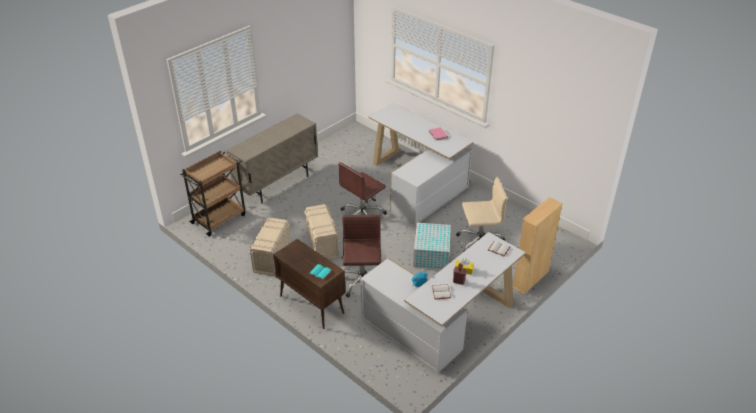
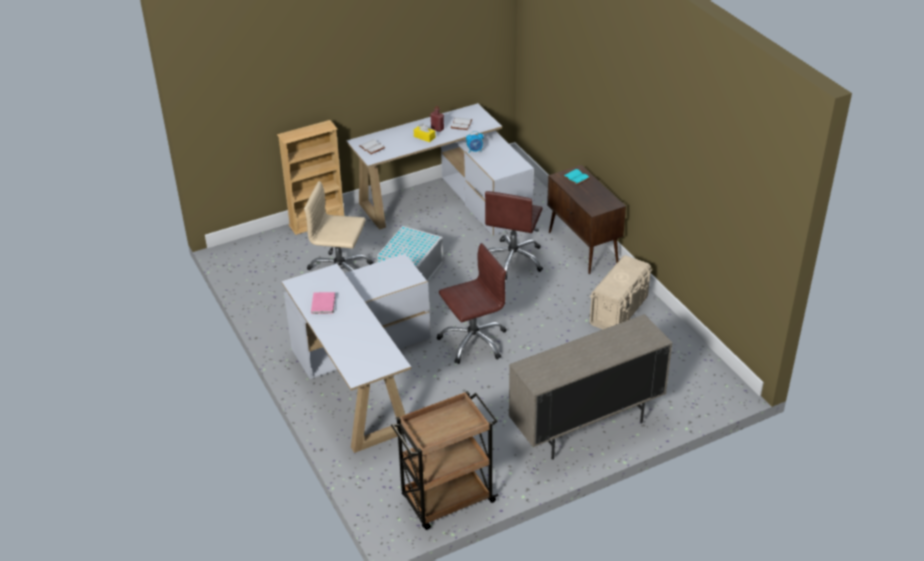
camera: 160 degrees left, 0 degrees up
(219, 218) = (688, 386): brown cart -> brown cart (446, 500)
(322, 243) = (545, 315): beige storage box -> none

